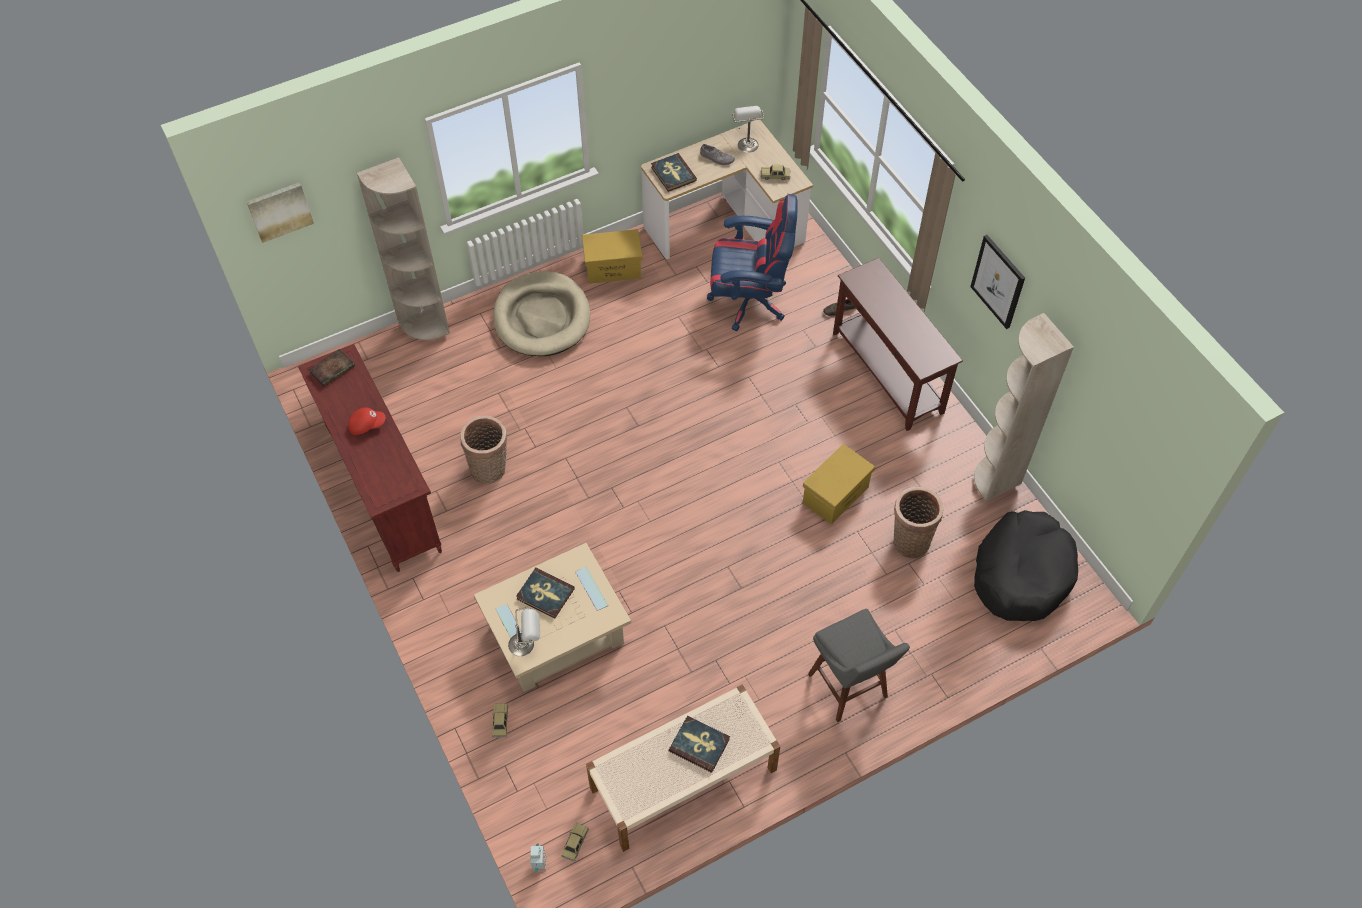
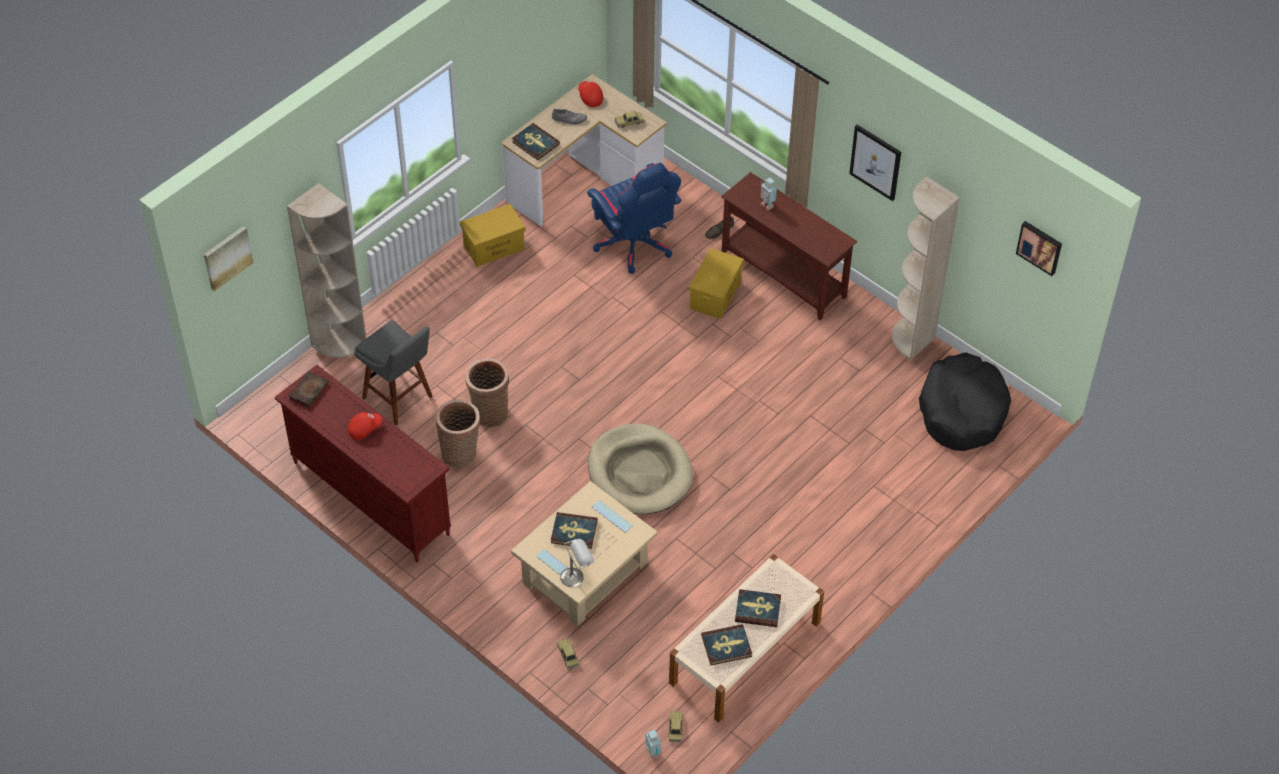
camera: 20 degrees left, 5 degrees down
(542, 317) = (447, 308): beige dog bed -> beige dog bed (639, 473)
(648, 777) = (726, 646): none -> book
(746, 141) = (589, 97): white table lamp -> red cap
(749, 300) = (633, 244): blue office chair -> blue office chair turned 75 degrees clockwise
(835, 495) = (779, 391): yellow storage box -> yellow storage box (715, 295)
(849, 689) = (855, 543): grey stool -> grey stool (400, 399)
(882, 296) = (767, 204): none -> toy robot
(910, 540) = (858, 410): basket -> basket (489, 412)
(1148, 430) = (1040, 247): none -> picture

